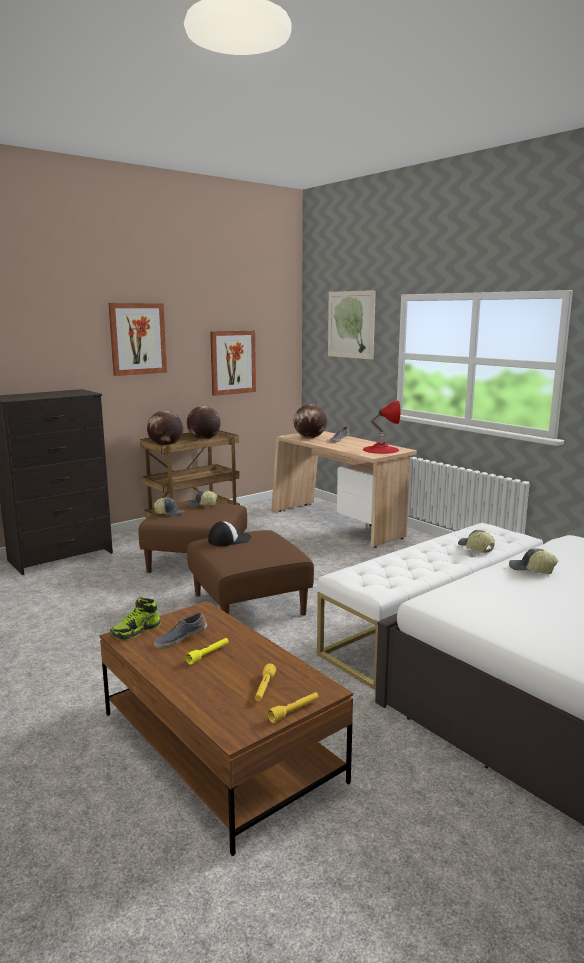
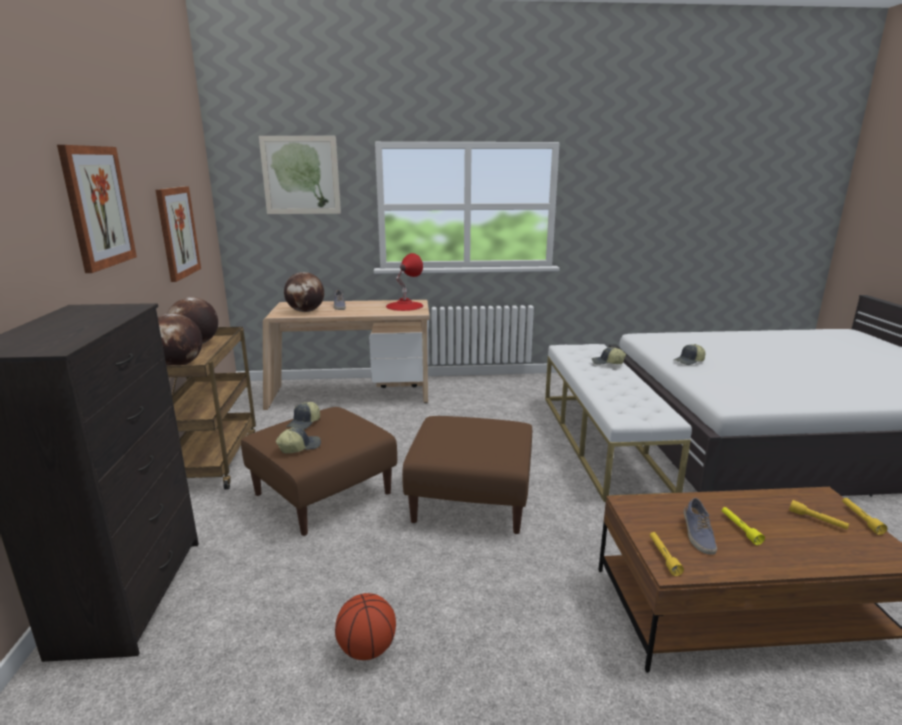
camera: 55 degrees left, 5 degrees up
(63, 621) = (367, 649): none -> basketball
(136, 631) = (663, 557): shoe -> yellow flashlight
(229, 540) = (440, 440): cap -> none

